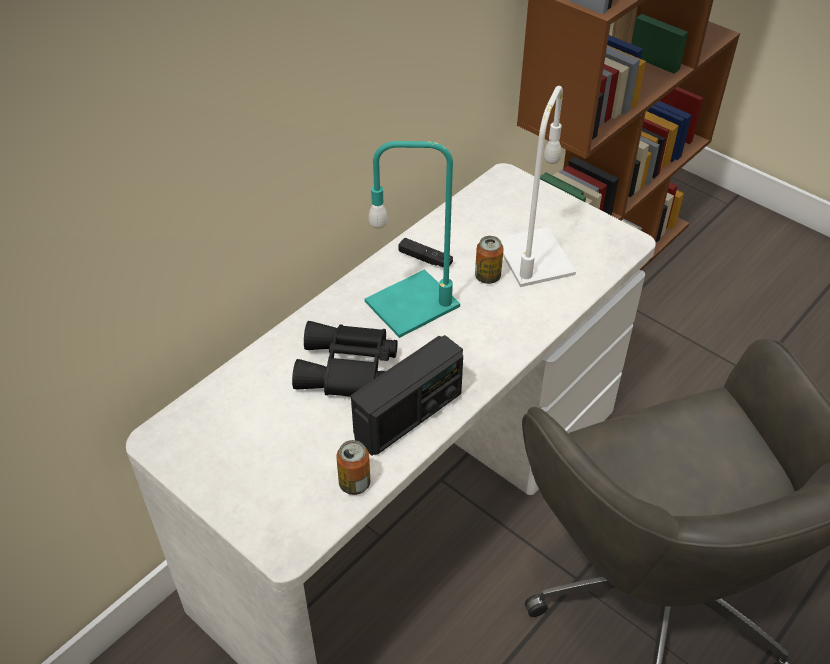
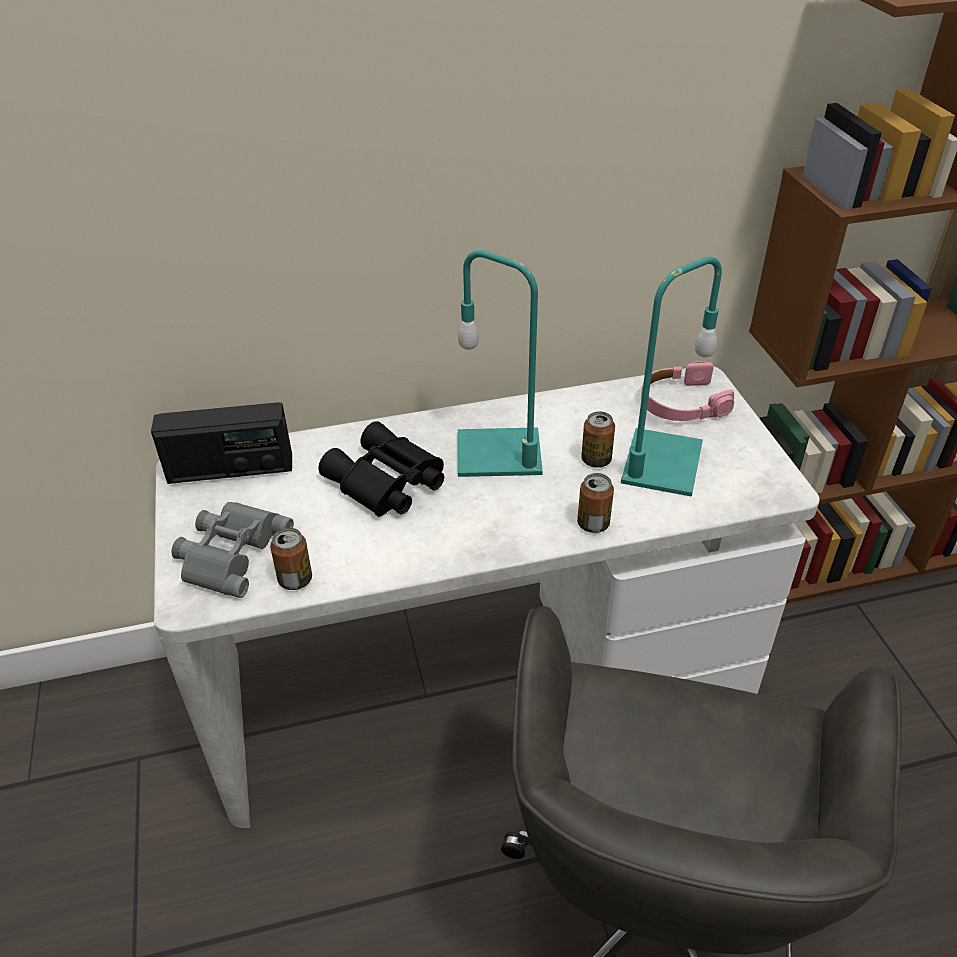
camera: 35 degrees right, 5 degrees down
(277, 490) = (229, 552): none -> grey binoculars
(409, 416) = (399, 547): radio -> radio (230, 469)
(425, 259) = (550, 420): black game controller -> none
(507, 203) = (681, 403): none -> pink headphones
(529, 327) = (593, 524): none -> can
(536, 259) = (663, 464): white table lamp -> turquoise table lamp

